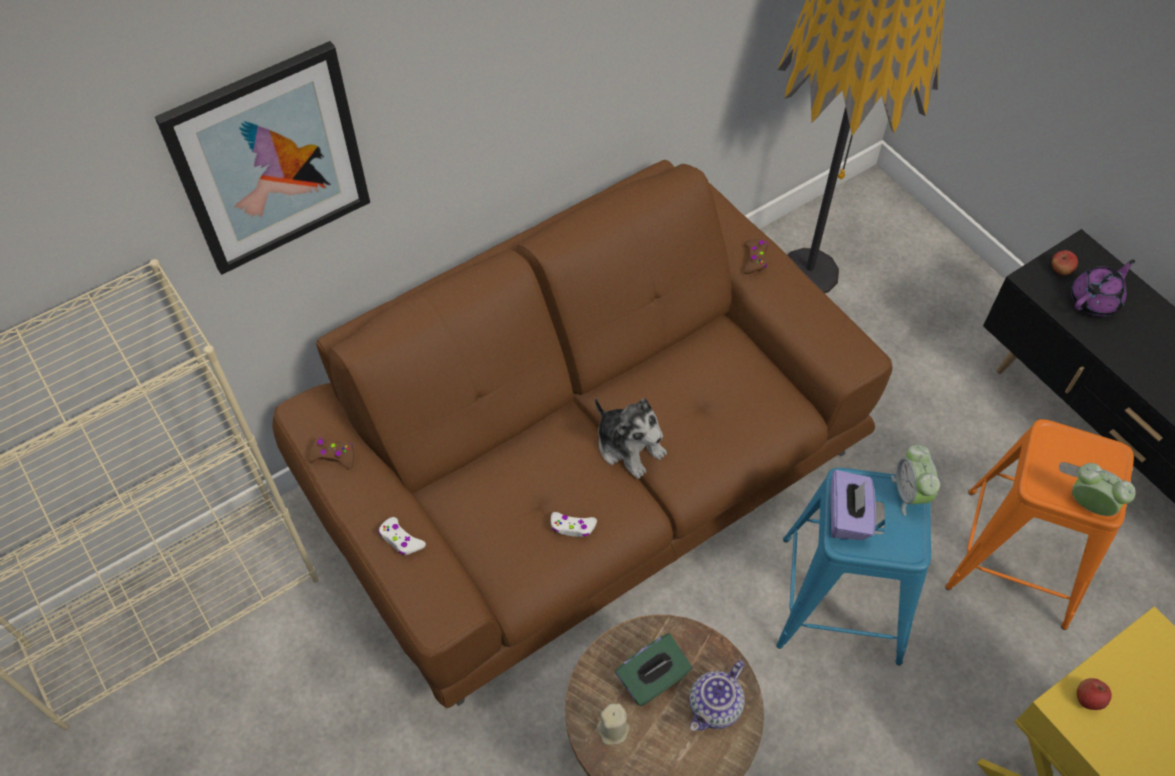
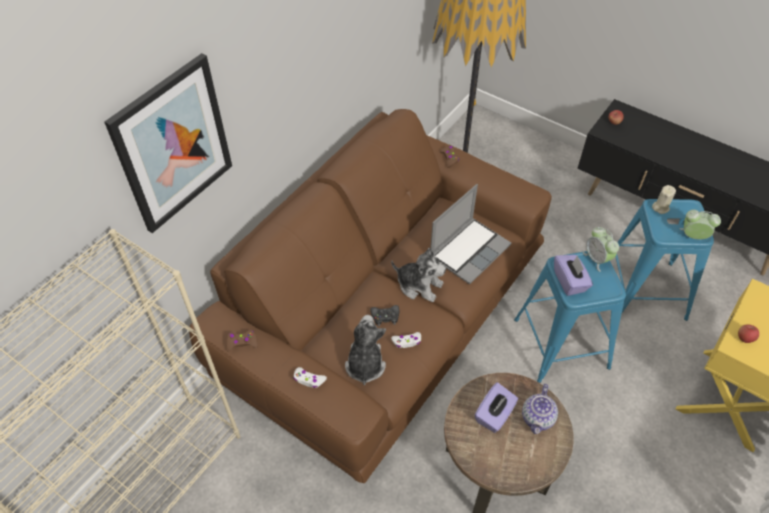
camera: 20 degrees left, 5 degrees down
(498, 540) = (365, 364): none -> plush toy
(558, 479) = (385, 317): none -> black game controller
(613, 729) = (484, 452): beige candle -> beige candle (660, 207)
(652, 679) = (494, 415): green tissue box -> purple tissue box
(729, 414) = (469, 250): none -> laptop
(1015, 558) = (643, 290): orange stool -> blue stool
(1095, 300) = (639, 133): purple teapot -> none

